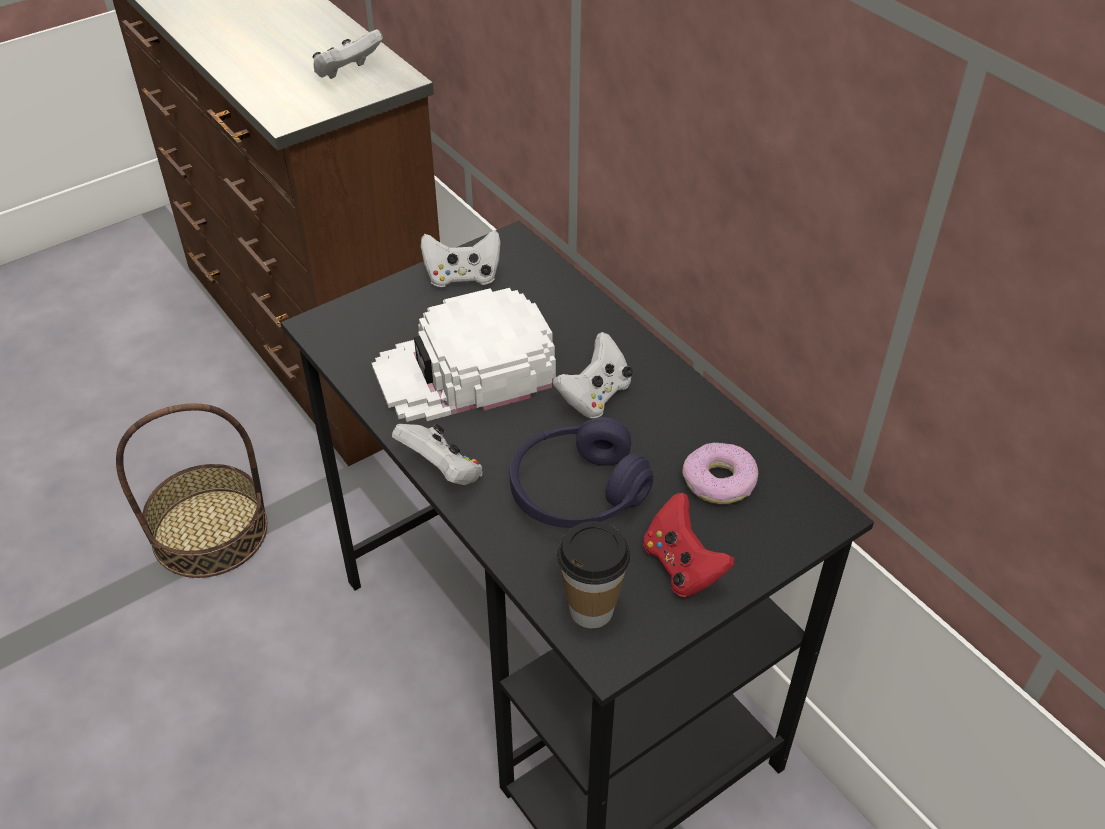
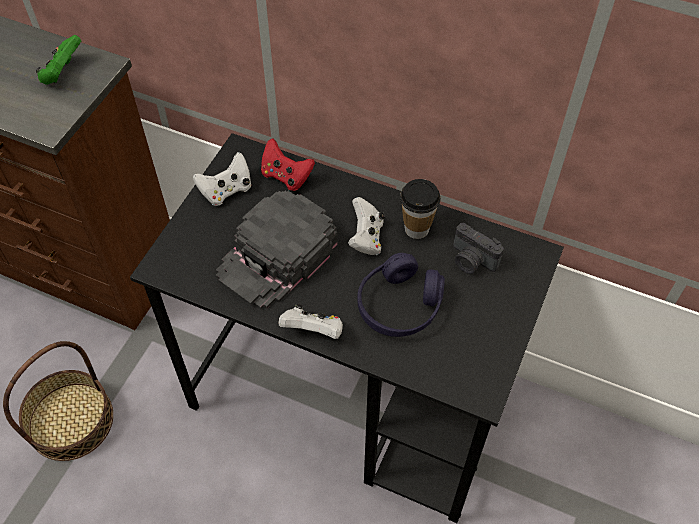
camera: 30 degrees left, 10 degrees up
(347, 73) = (63, 73): white game controller -> green game controller
(465, 370) = (277, 256): white cap -> black cap
(591, 609) = (456, 374): cup -> cup (416, 229)
(682, 566) = (486, 323): red game controller -> red game controller (286, 176)
(719, 482) = (471, 261): donut -> camera

